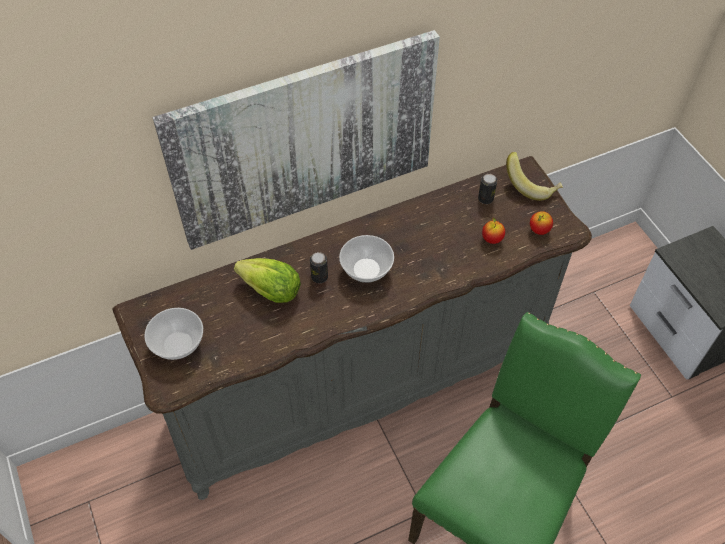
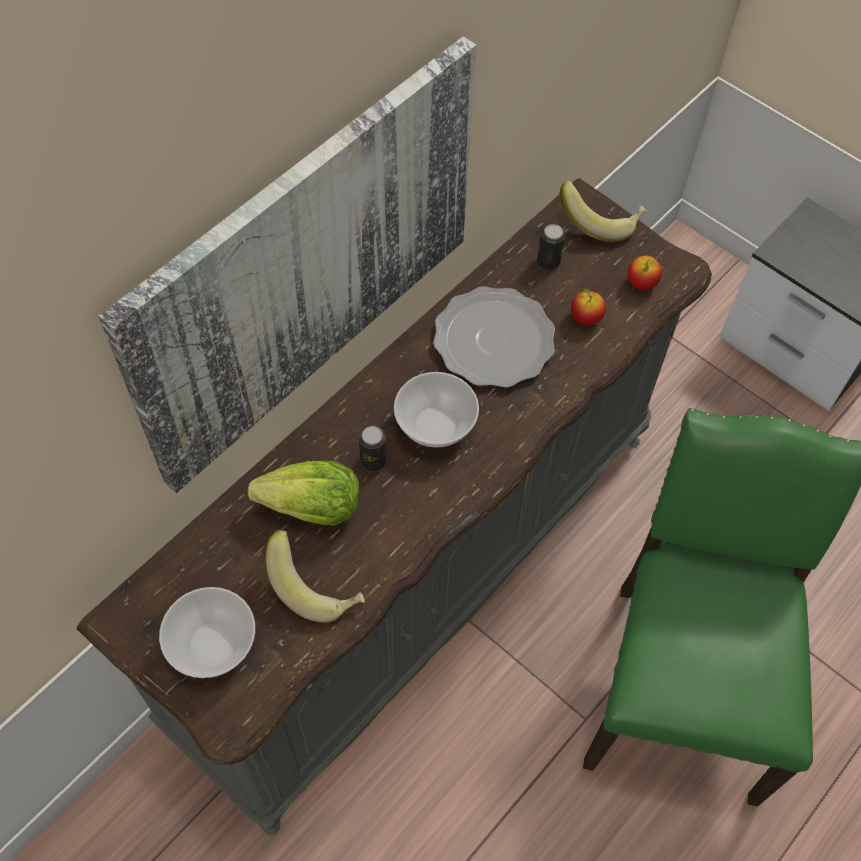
camera: 25 degrees left, 5 degrees up
(251, 334) = (316, 586): none -> banana
(427, 233) = (493, 340): none -> plate

